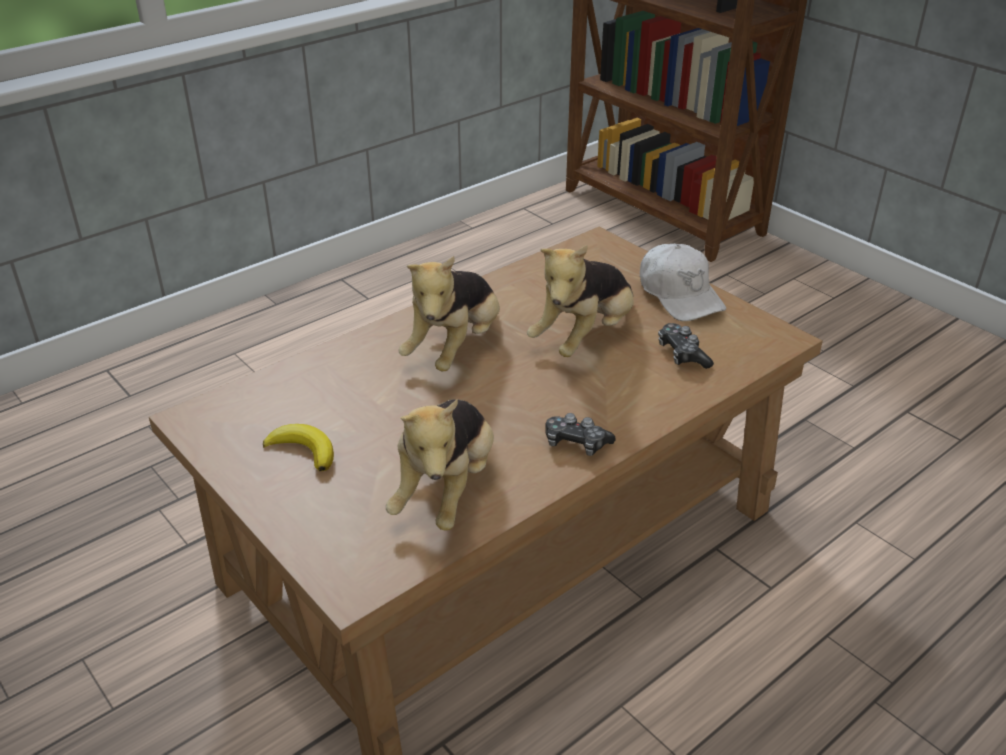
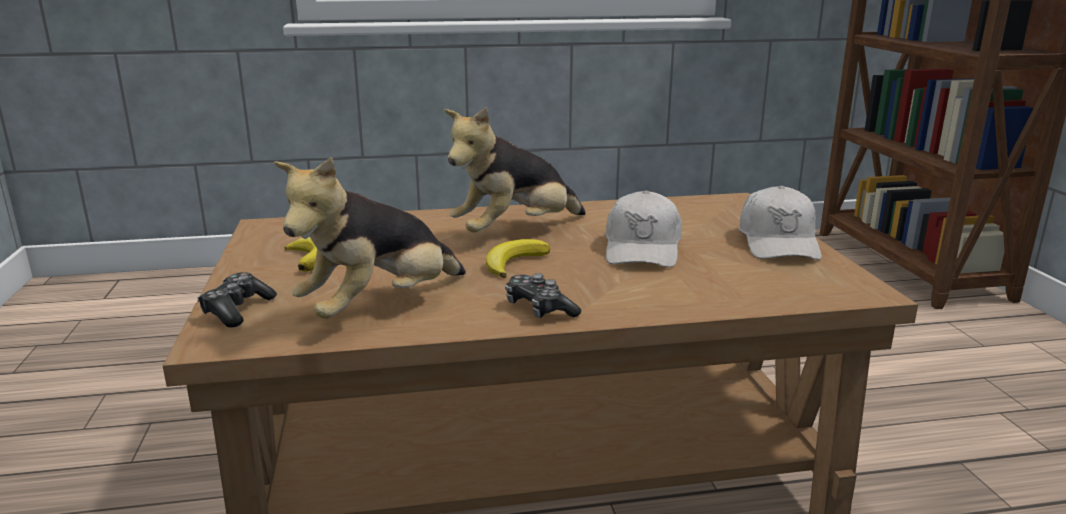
camera: 30 degrees right, 15 degrees down
(497, 392) = (514, 263): none -> banana
(584, 337) = (642, 249): plush toy -> white cap
(682, 354) = (731, 279): game controller -> game controller (237, 310)

